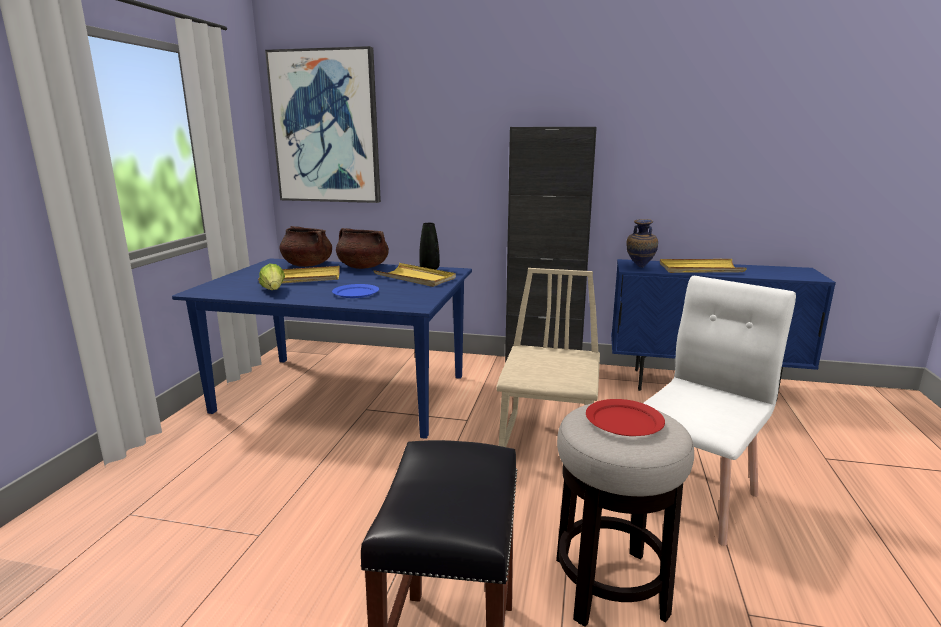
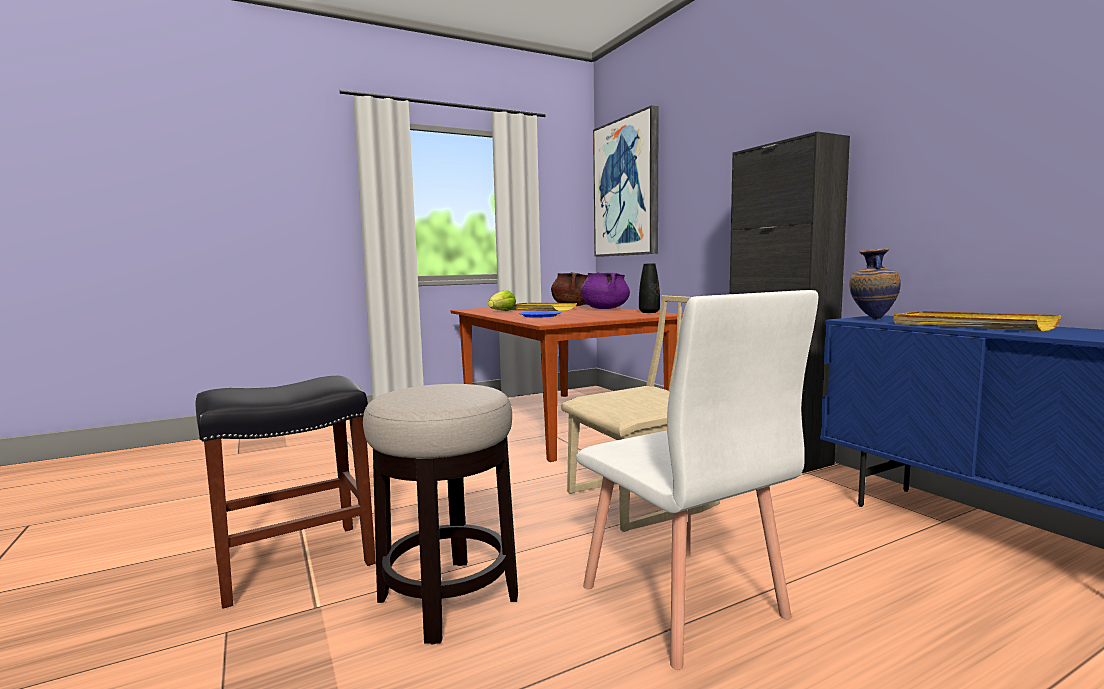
camera: 50 degrees right, 10 degrees down
(342, 393) = (558, 422): blue dining table -> brown dining table
(362, 267) = (605, 308): brown cooking pot -> purple cooking pot
(415, 278) = (615, 314): yellow tray -> none
(623, 421) = (442, 390): red plate -> none
(693, 497) = (682, 602): white chair -> white chair turned 60 degrees clockwise

